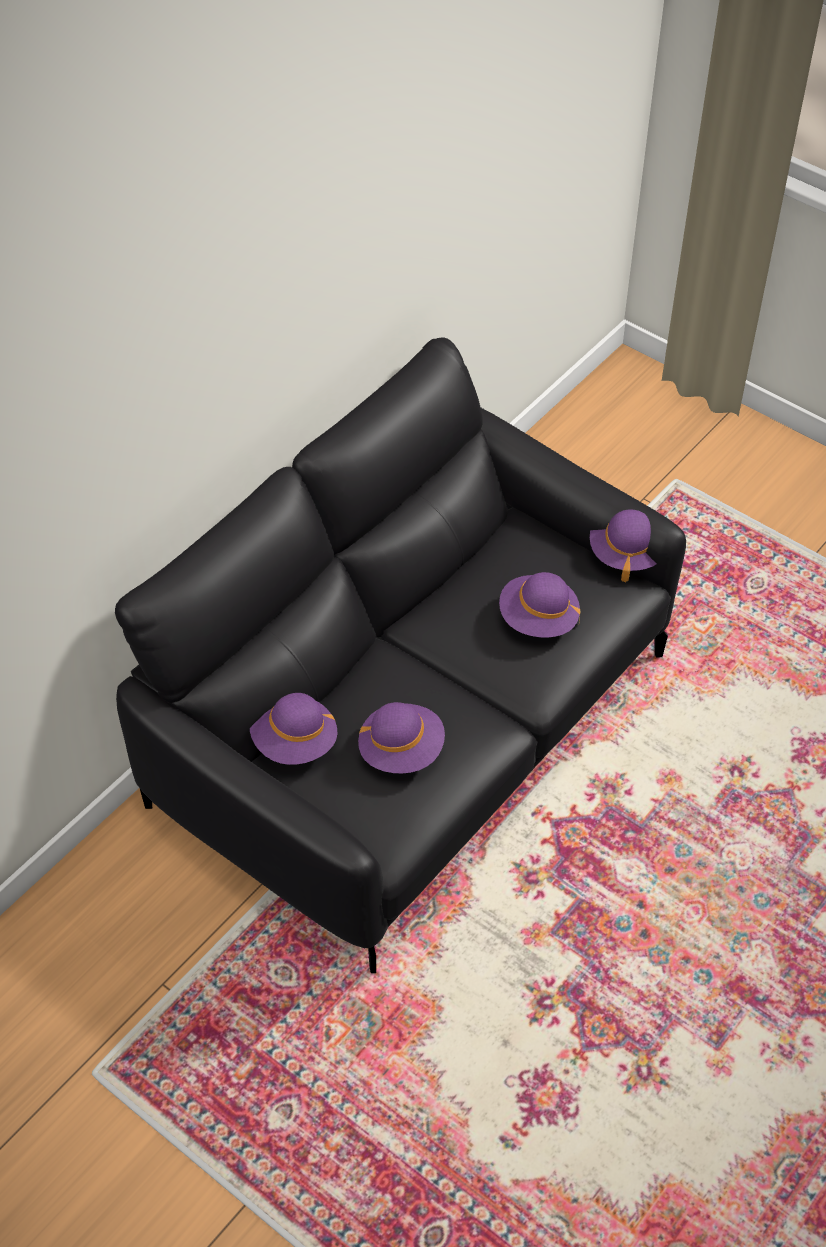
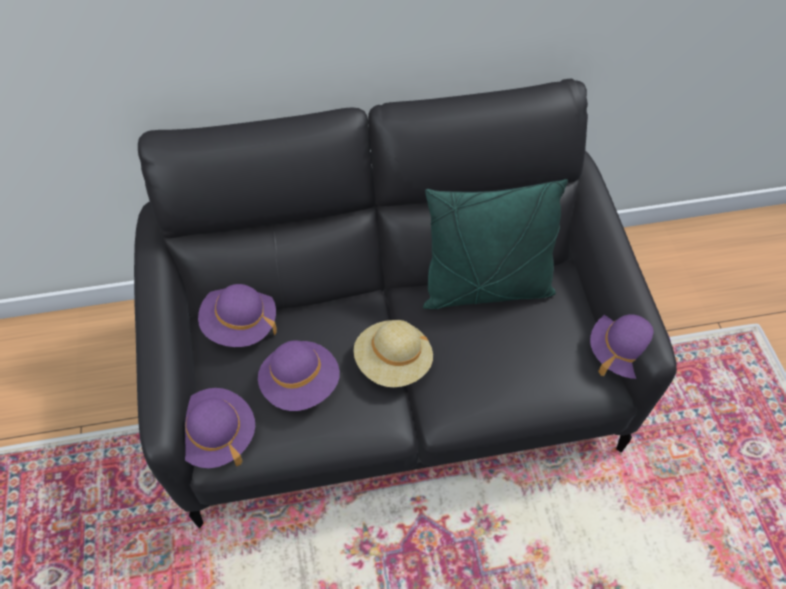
camera: 40 degrees right, 5 degrees up
(456, 683) = (393, 363): none -> beige hat
(471, 574) = (486, 288): none -> green pillow
(538, 619) = (500, 357): purple hat -> purple hat (215, 436)

